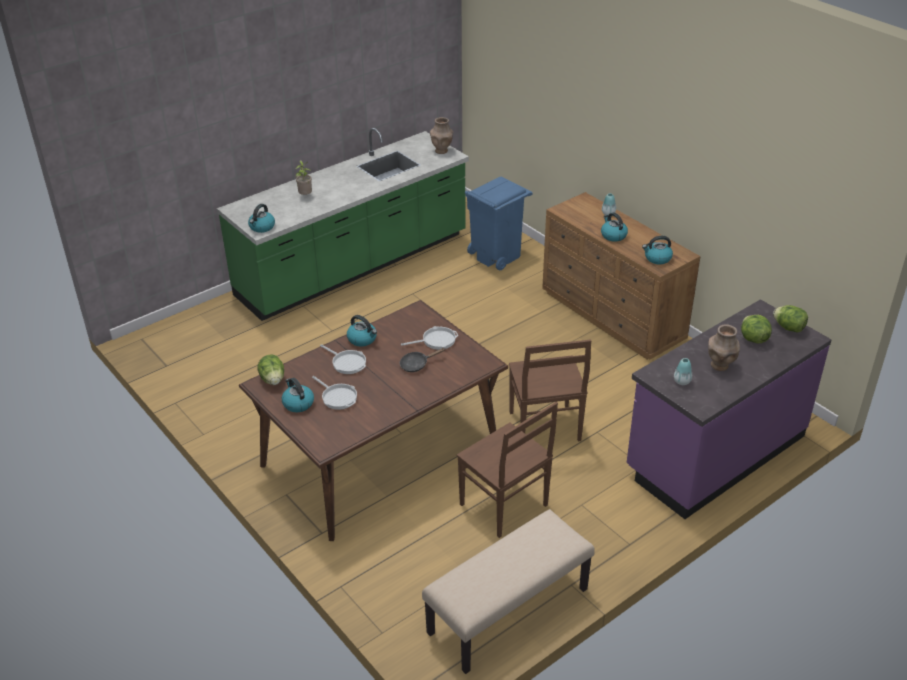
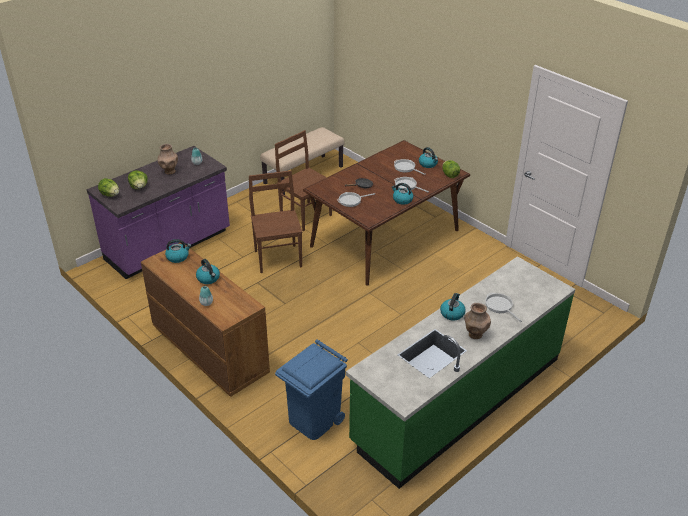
camera: 175 degrees right, 0 degrees up
(262, 227) = (520, 269): kettle -> kettle (452, 313)
(305, 196) = (500, 306): potted plant -> frying pan
(441, 151) = (377, 379): brown vase -> brown vase (475, 335)

